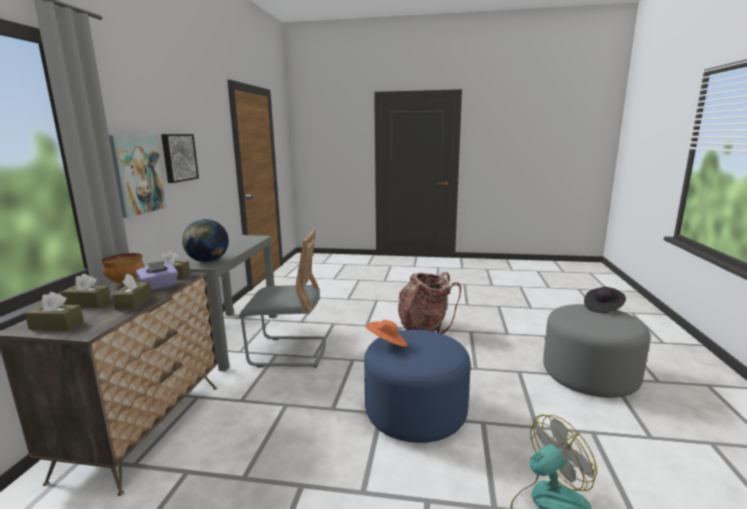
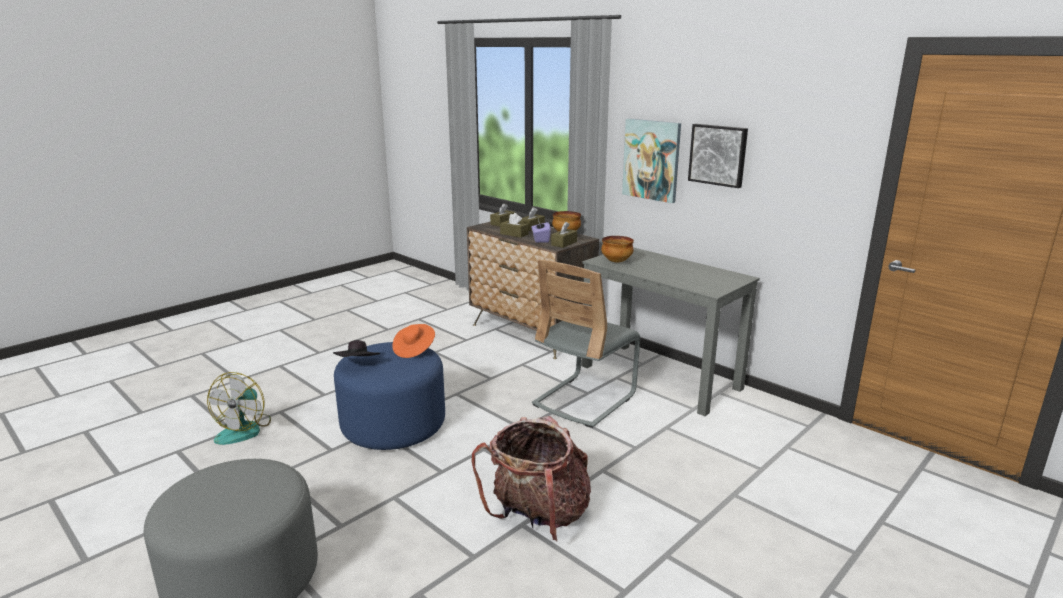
camera: 125 degrees right, 5 degrees up
(208, 261) = (616, 261): globe -> bowl
(603, 308) = (222, 524): black hat -> black hat (358, 365)

